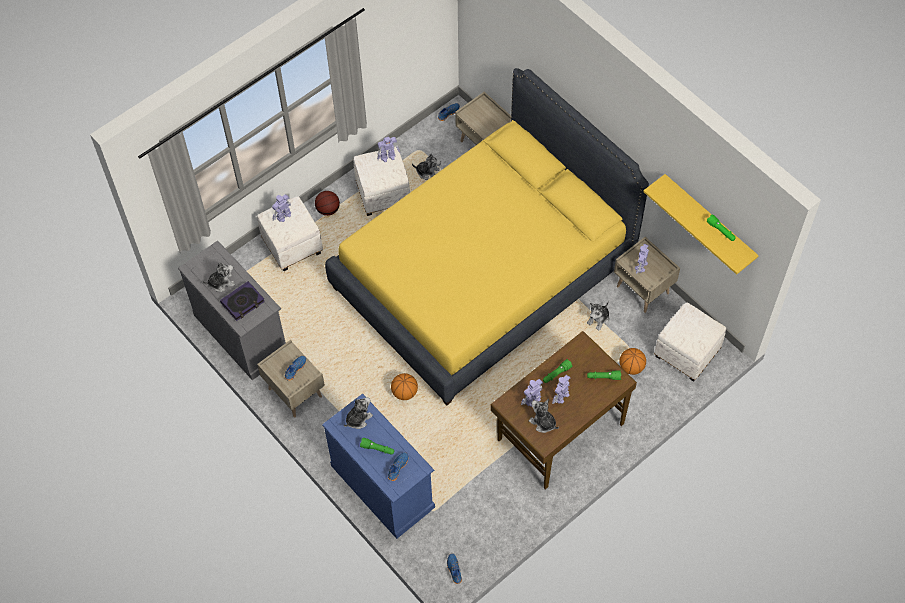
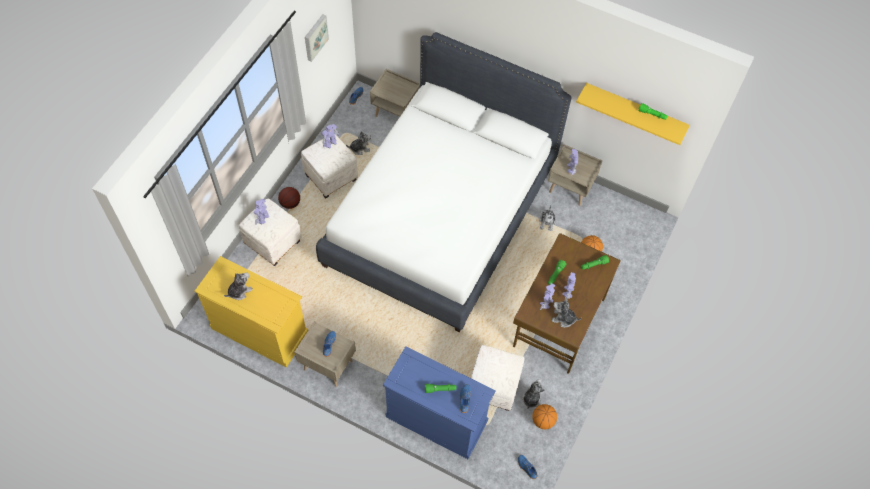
camera: 25 degrees left, 0 degrees up
(241, 333) = (260, 330): grey dresser -> yellow dresser
(243, 302) = (266, 302): book -> none
(358, 418) = (411, 369): plush toy -> plush toy (531, 398)
(396, 38) = (315, 37): none -> picture
(404, 392) = (420, 333): basketball -> basketball (543, 420)
(483, 274) = (441, 215): yellow bed -> white bed
(687, 354) = (626, 227): white ottoman -> white ottoman (494, 387)

